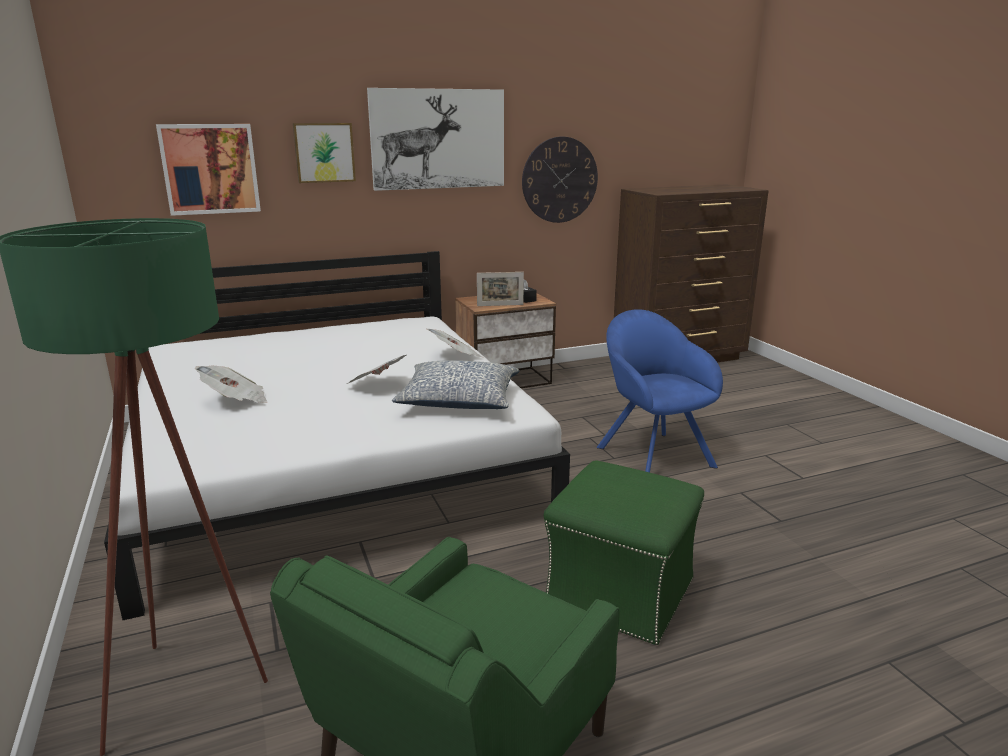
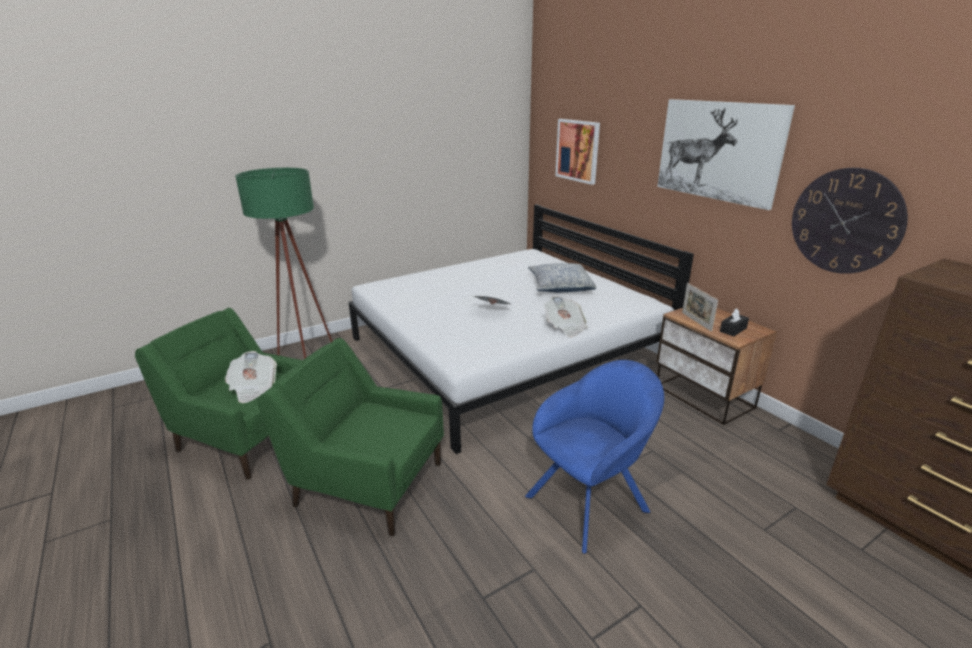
camera: 80 degrees right, 5 degrees up
(236, 400) = (456, 282): newspaper -> newspaper (253, 388)
(324, 152) = (635, 149): picture -> none
(458, 401) = (475, 339): pillow -> pillow (560, 287)
(618, 592) = (367, 483): green ottoman -> green armchair

